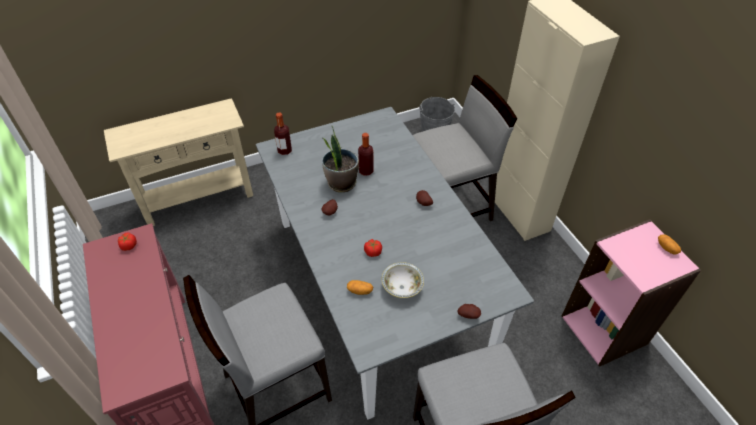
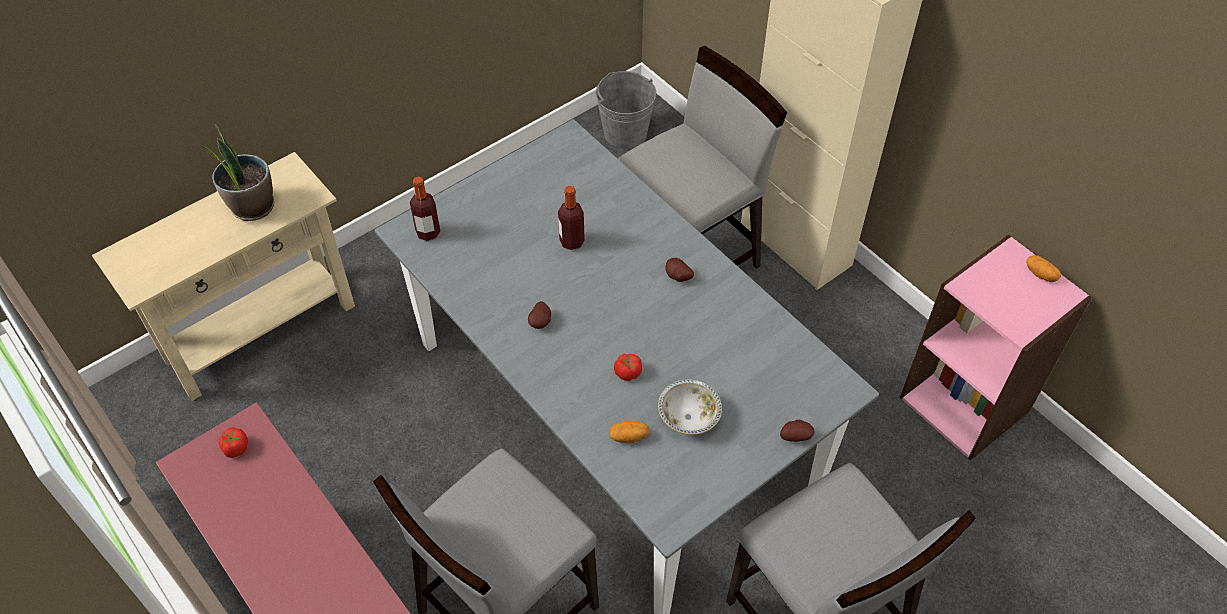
camera: 15 degrees left, 5 degrees up
(341, 183) = (540, 270): potted plant -> potted plant (252, 206)

